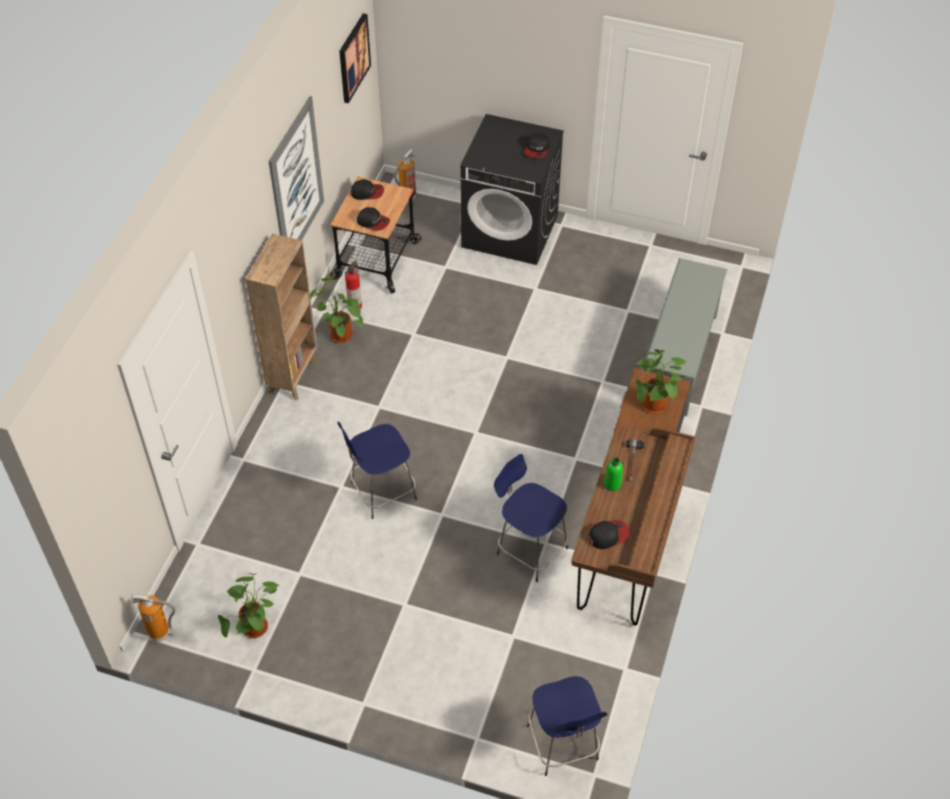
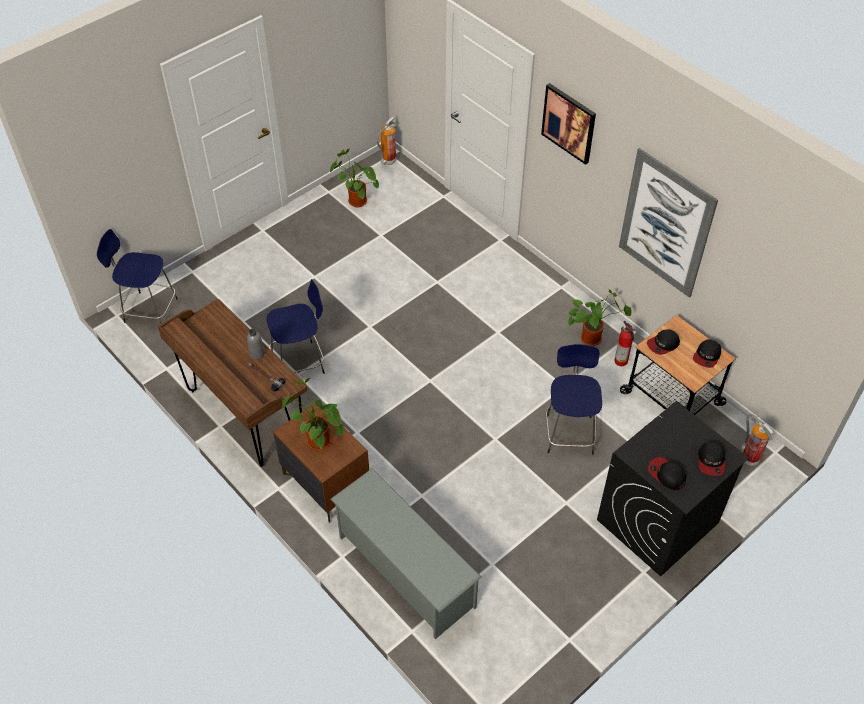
camera: 120 degrees right, 0 degrees up
(293, 376) = (564, 294): brown bookcase -> none
(353, 58) = (804, 289): picture -> picture (569, 123)
(381, 492) = (415, 301): blue stool -> blue stool (569, 432)
(608, 535) = (218, 328): cap -> cap (711, 461)
(612, 484) = (257, 353): green bottle -> grey bottle

